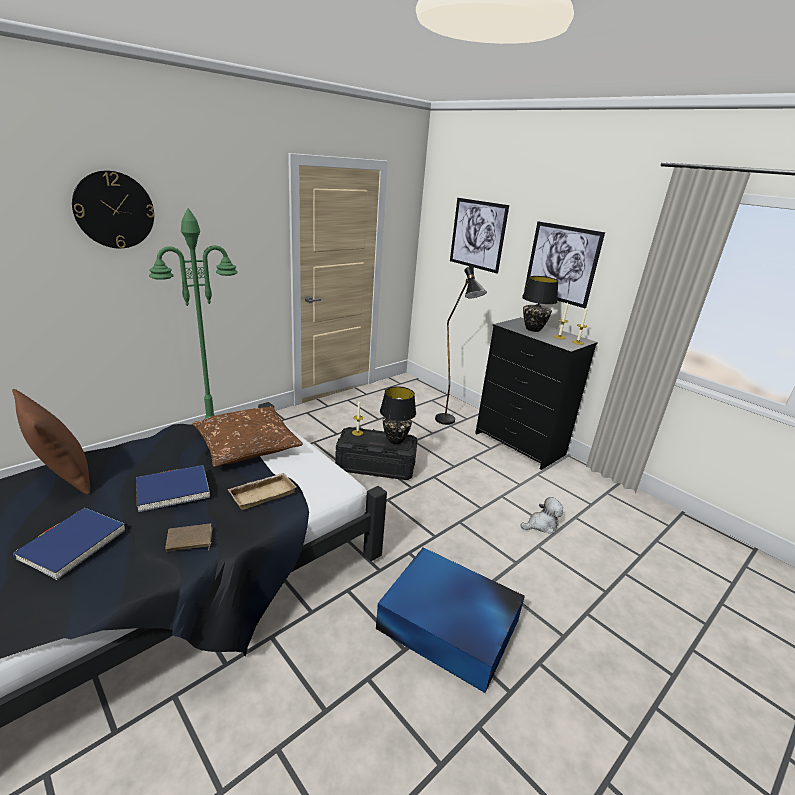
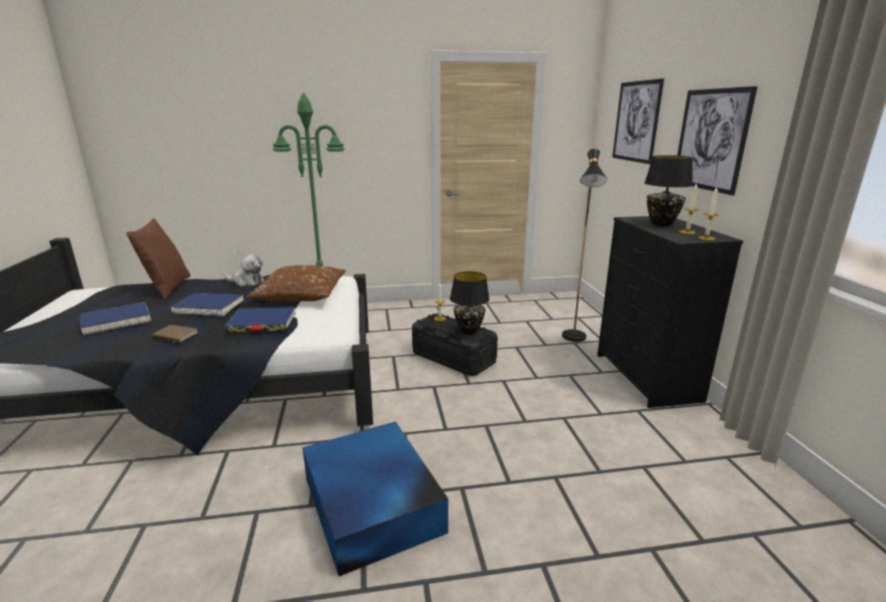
camera: 35 degrees right, 5 degrees down
(114, 210) = (273, 103): wall clock -> none
(263, 493) = (262, 323): beige tray -> blue book
(541, 525) = (584, 459): plush toy -> plush toy (247, 282)

